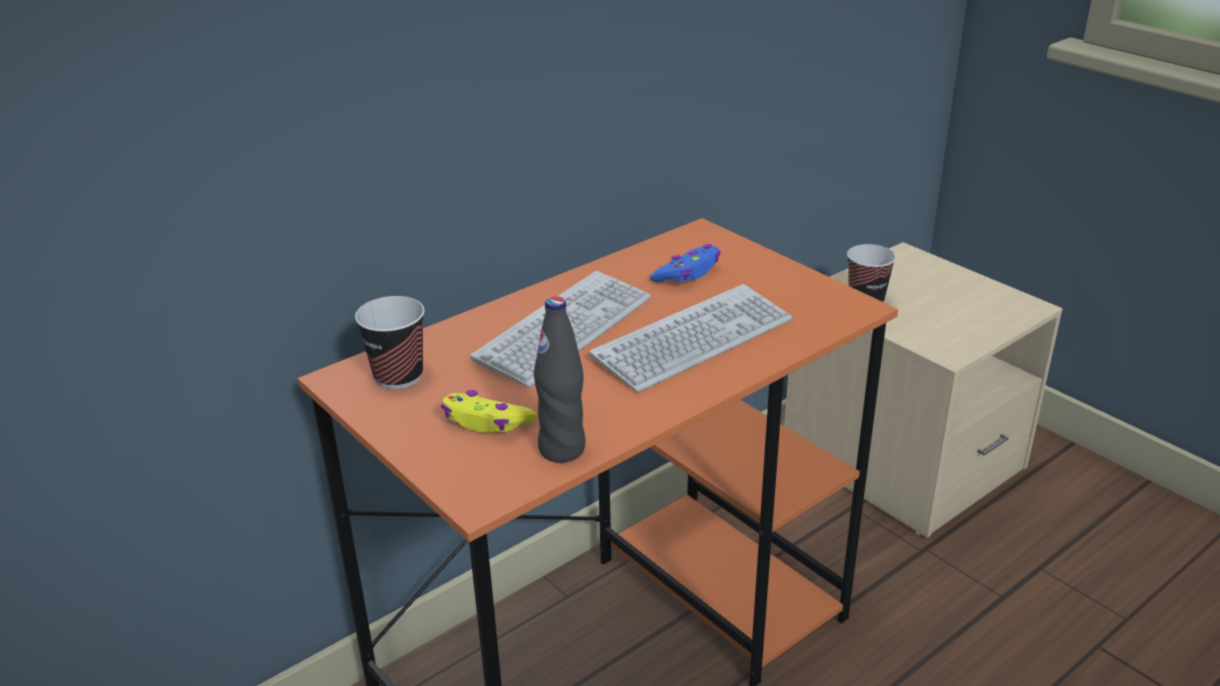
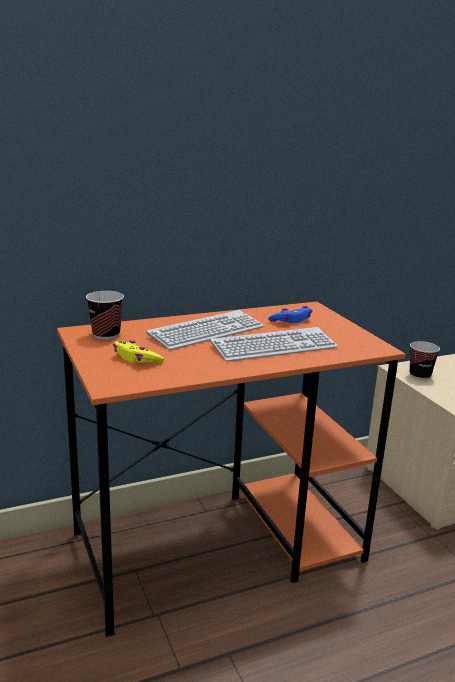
camera: 15 degrees right, 10 degrees down
(562, 449) = (167, 376): black bottle -> none

